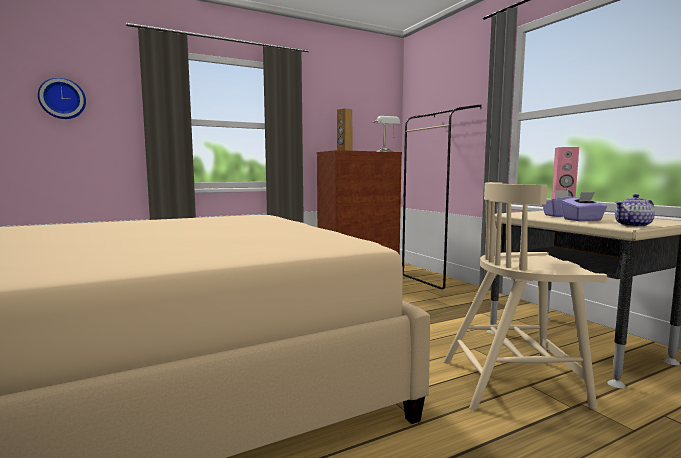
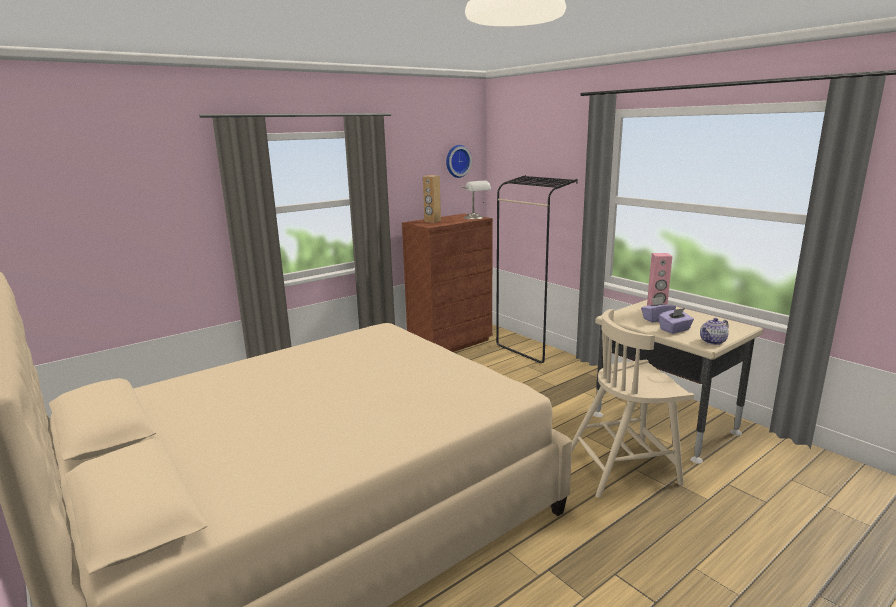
camera: 10 degrees left, 10 degrees up
(62, 99) = (136, 207): wall clock -> wall clock (457, 161)

